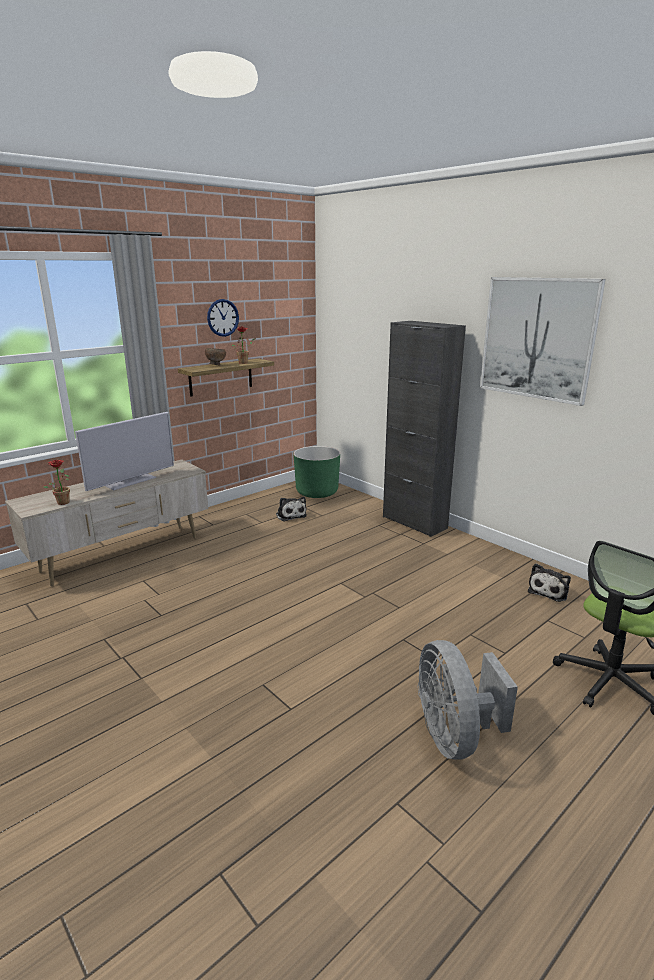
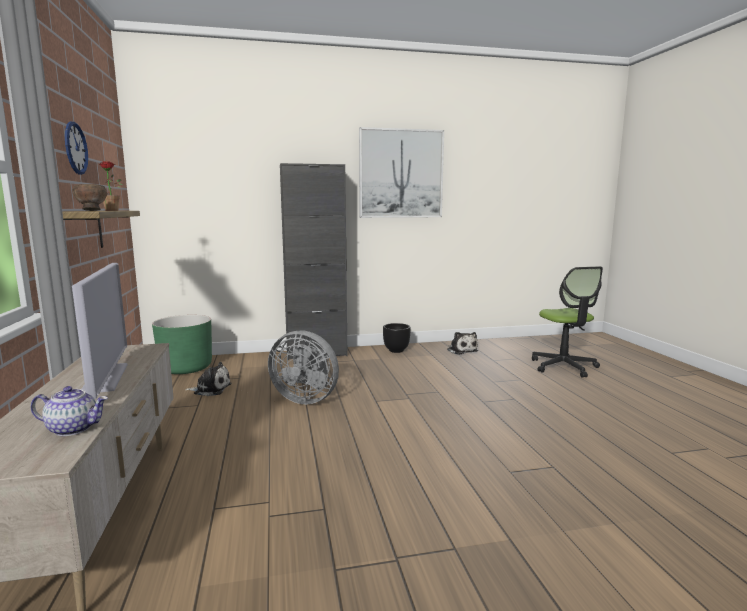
camera: 60 degrees left, 10 degrees down
(63, 501) = (74, 428): potted plant -> teapot
(454, 735) = (603, 417): grey fan -> grey fan (306, 398)
(484, 554) = (396, 350): none -> black planter

